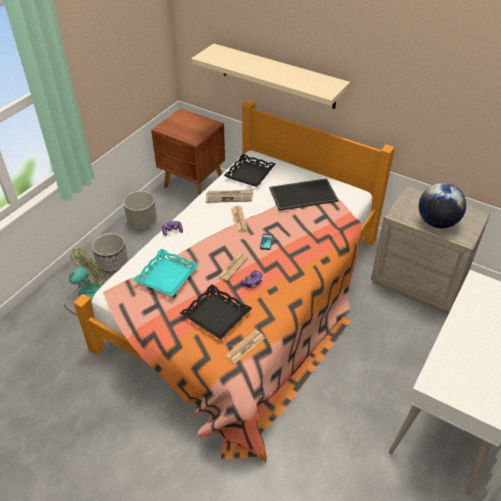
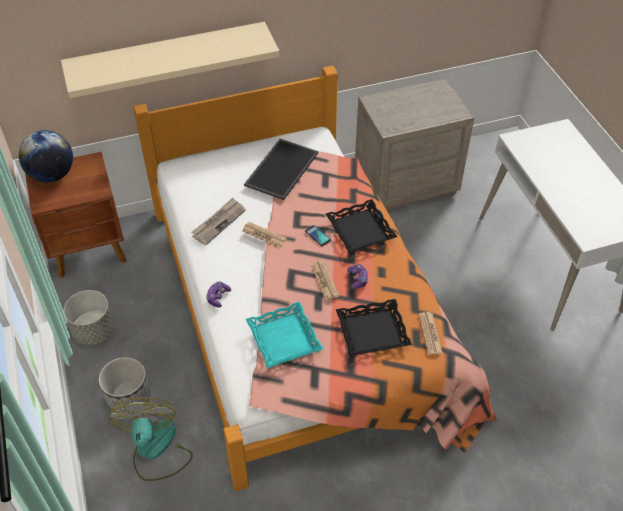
camera: 50 degrees left, 5 degrees up
(249, 173) = (201, 186): black tray -> black tray (360, 230)
(437, 222) = (423, 113): globe -> globe (52, 175)

